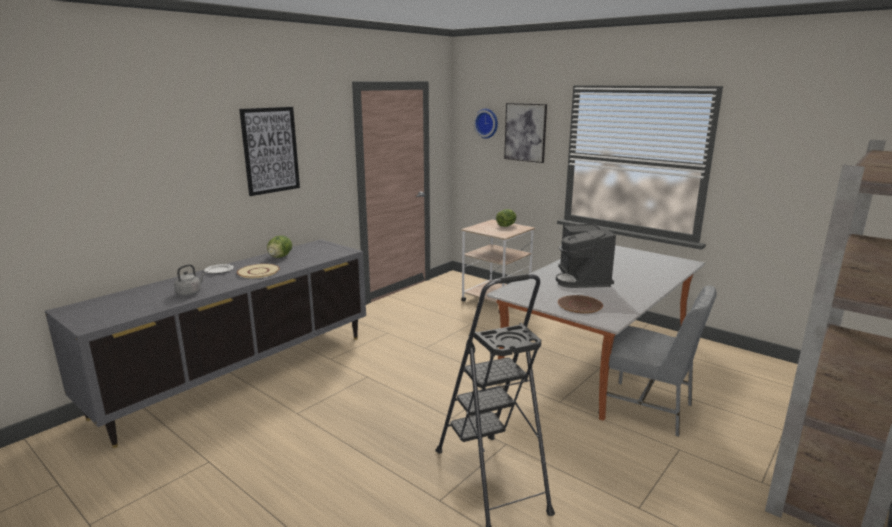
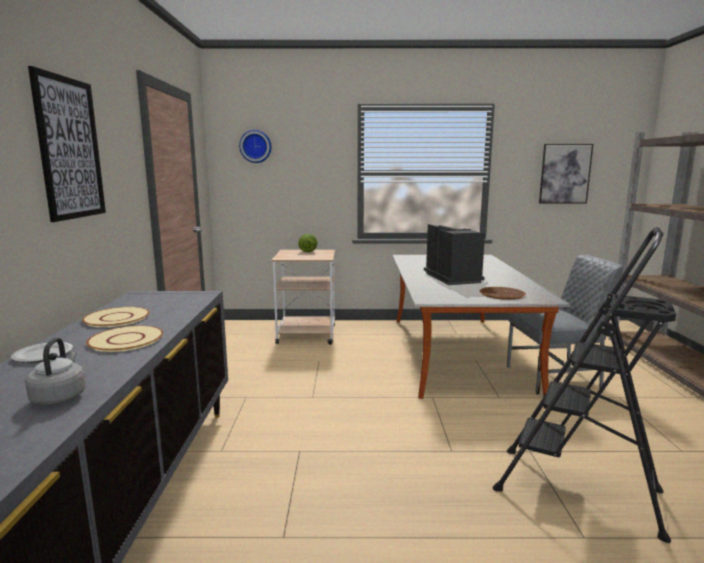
camera: 40 degrees left, 5 degrees down
(279, 257) = (117, 318): lettuce -> beige plate
(525, 132) = (305, 153): picture -> picture (565, 174)
(582, 279) = (454, 278): coffee machine -> coffee machine turned 150 degrees counterclockwise

